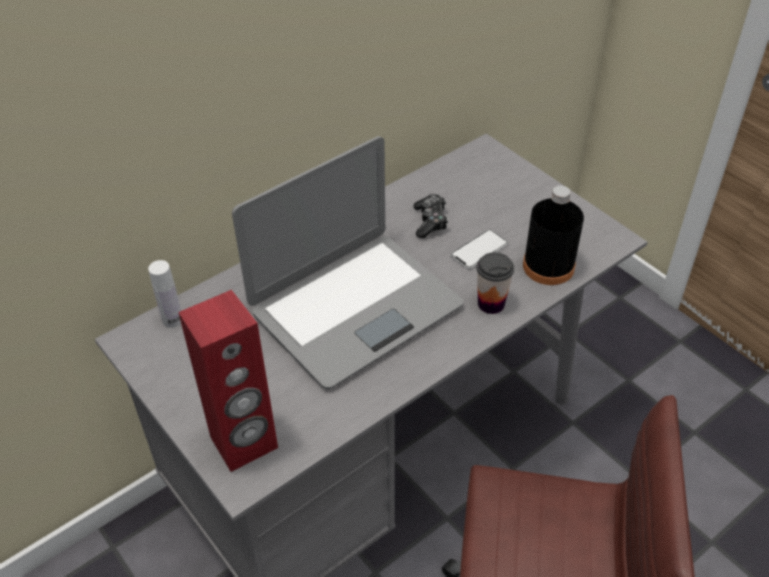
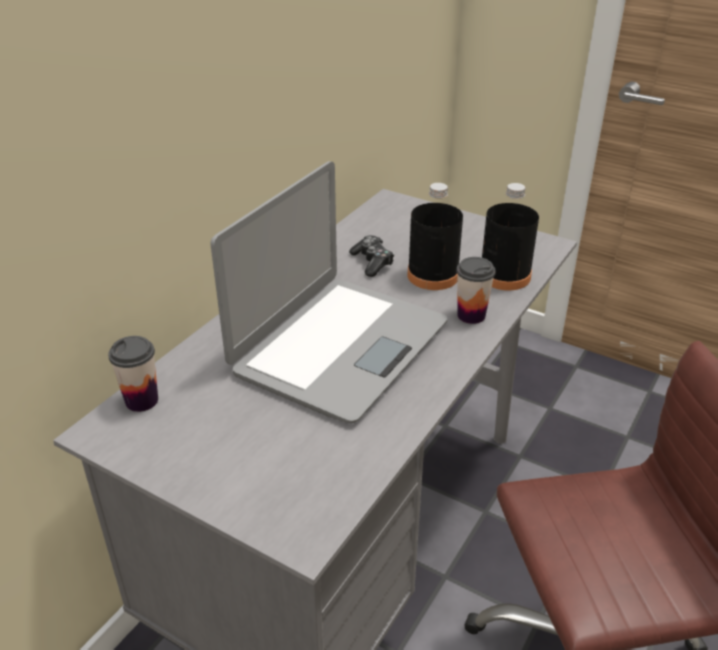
camera: 20 degrees left, 10 degrees down
(172, 320) = (141, 400): white bottle -> cup
(244, 443) = (287, 499): red speaker -> none
(479, 250) = (433, 276): phone -> black bottle

